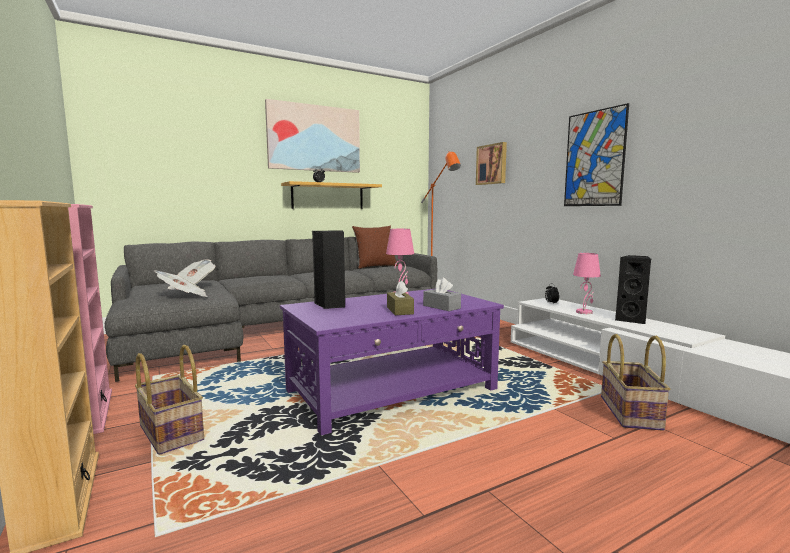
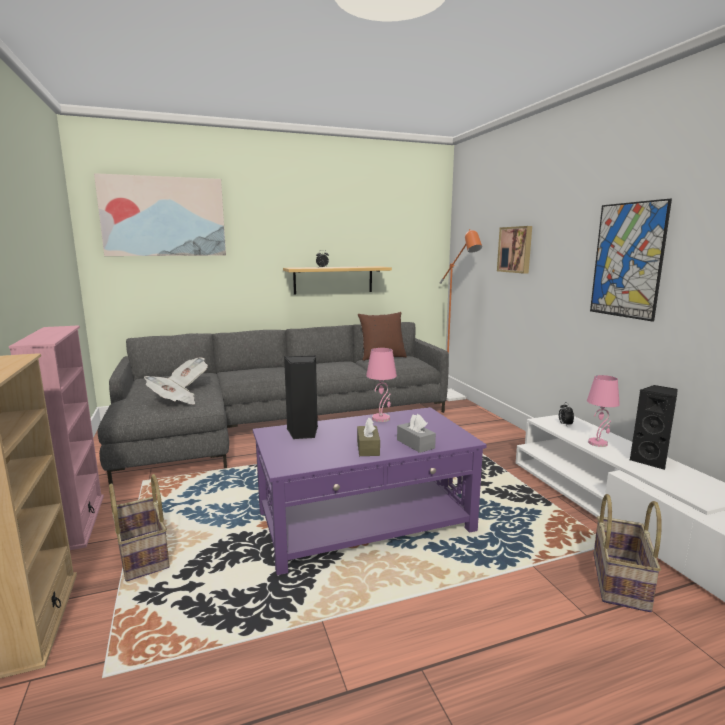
camera: 10 degrees right, 5 degrees up
(314, 138) = (319, 217): picture -> picture (164, 217)

